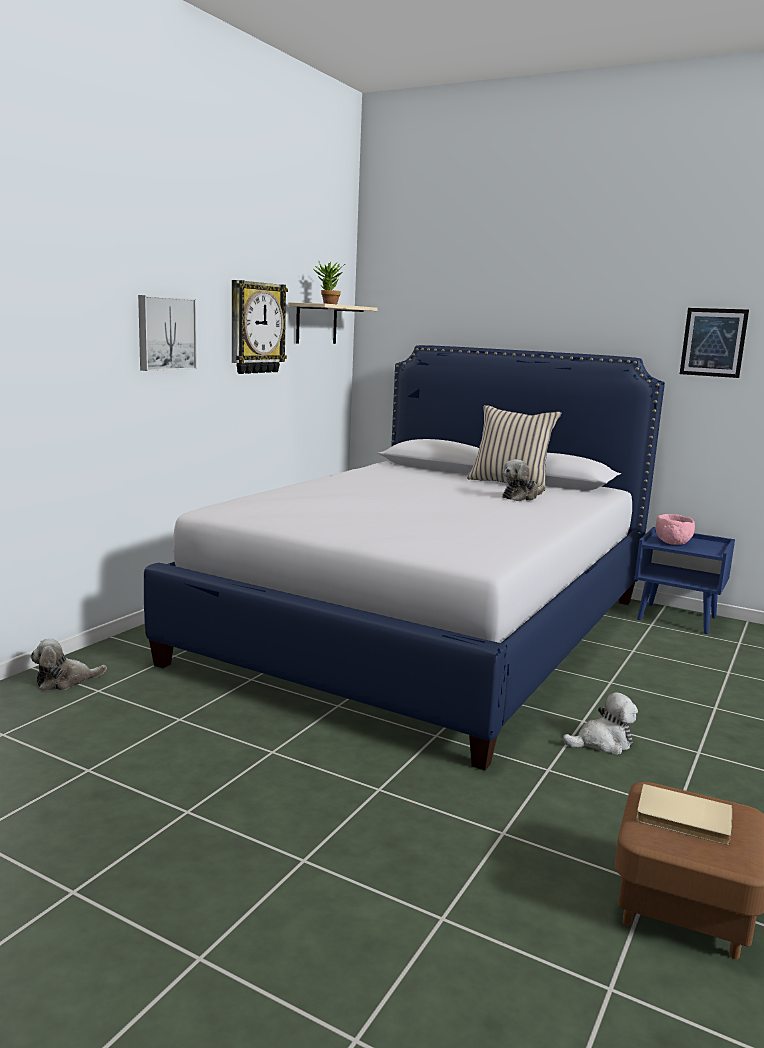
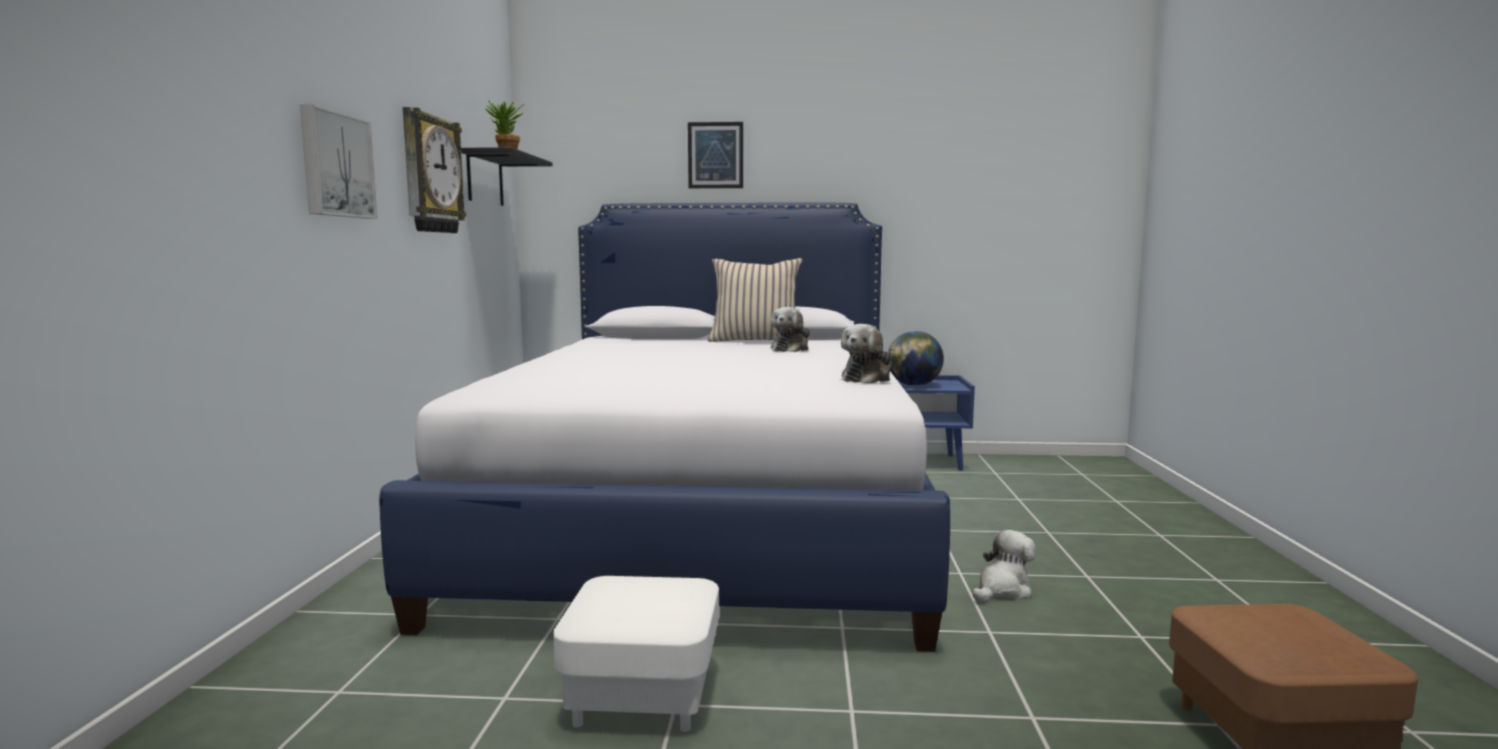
camera: 25 degrees left, 5 degrees down
(65, 681) = (268, 692): plush toy -> plush toy (868, 378)
(257, 741) = (643, 696): none -> white ottoman
(316, 324) = (485, 179): beige shelf -> black shelf
(671, 543) = (914, 385): pink bowl -> globe
(683, 819) = (1271, 634): beige book -> none
(713, 342) = (920, 185): picture -> picture (715, 155)

